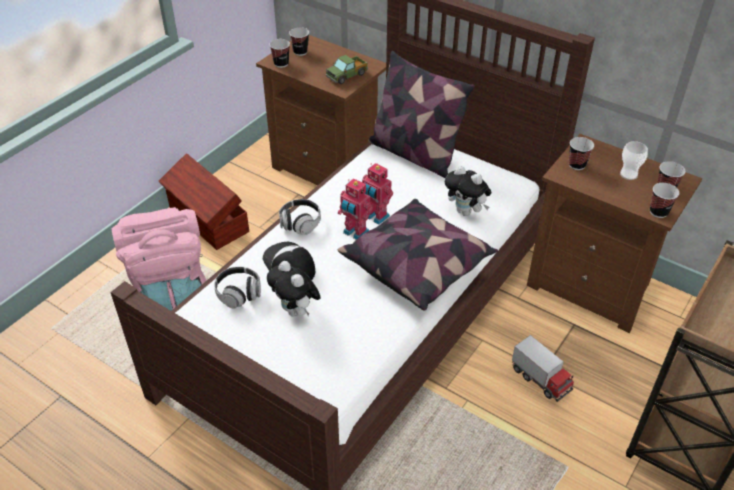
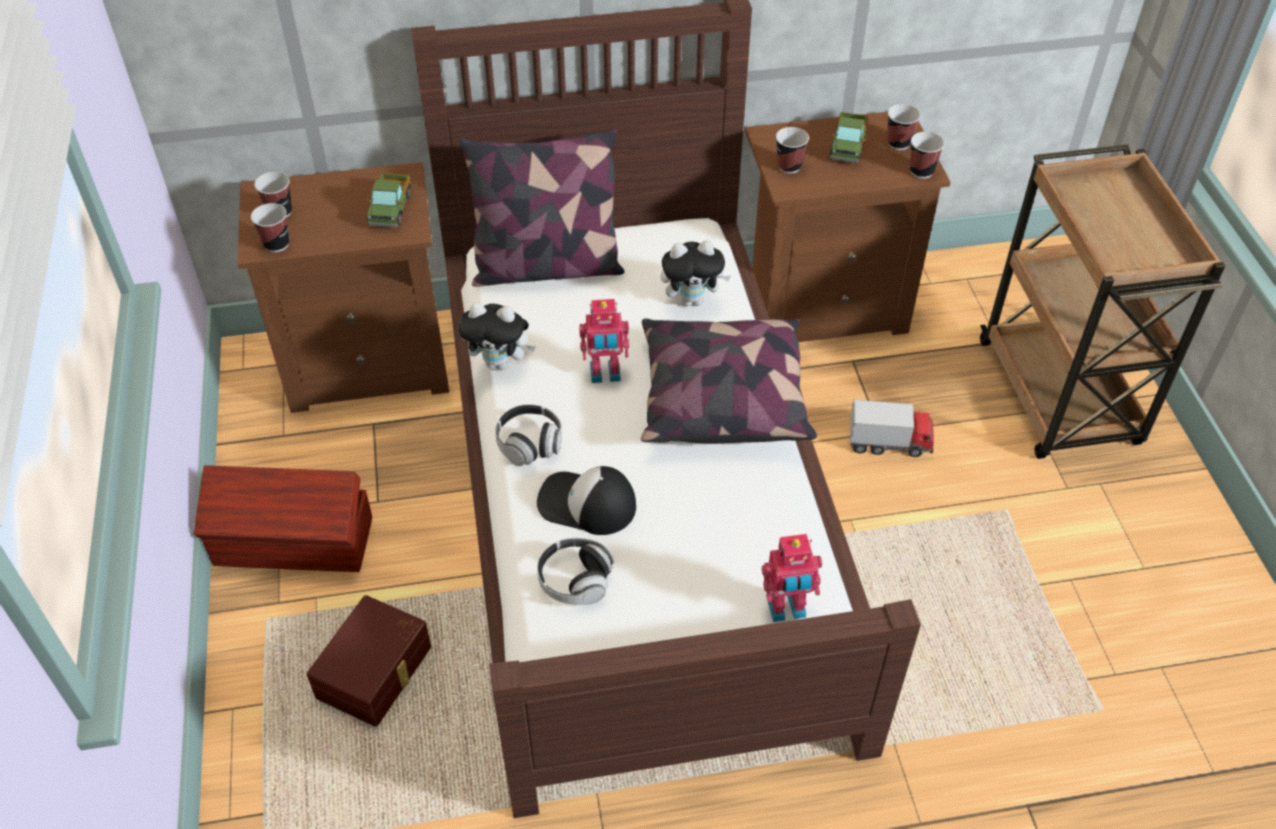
camera: 45 degrees left, 5 degrees up
(171, 295) = (376, 673): pink backpack -> brown storage box
(296, 311) = (666, 548): plush toy -> plush toy (500, 363)
(355, 233) = (608, 410): toy robot -> toy robot (786, 609)
(628, 174) = (847, 146): cup -> toy truck

